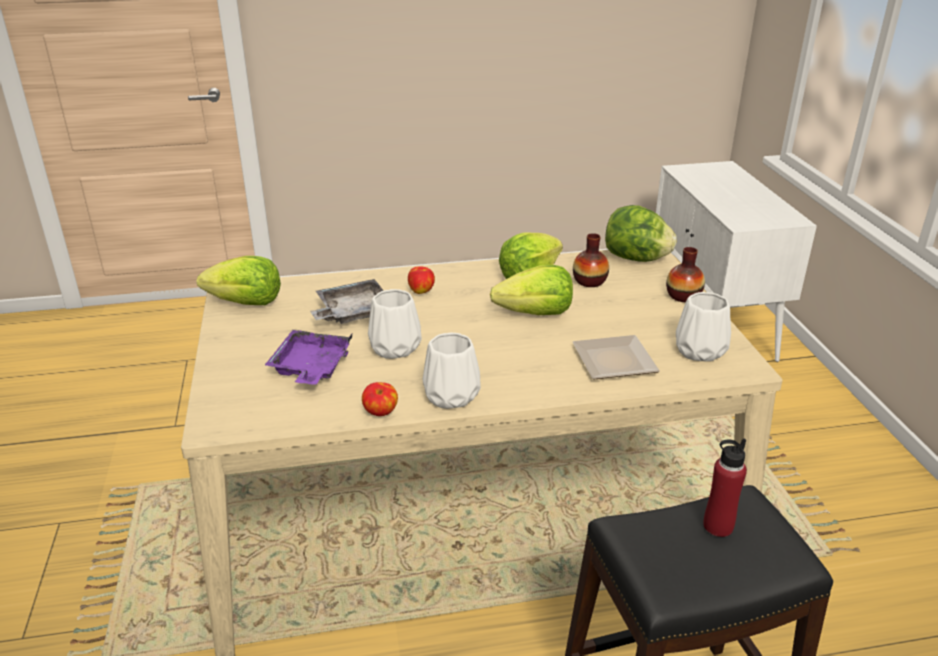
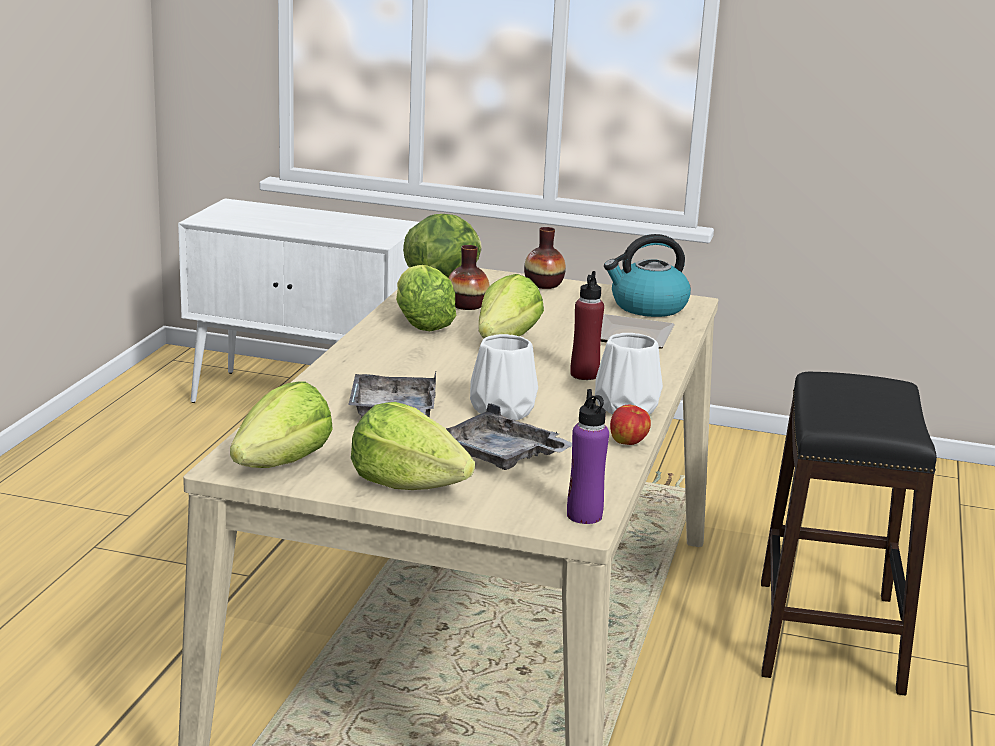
camera: 65 degrees left, 10 degrees down
(231, 425) = (584, 516): none -> purple bottle
(242, 348) = (407, 484): none -> lettuce
(311, 368) = (500, 457): purple tray -> grey tray
(421, 291) = (386, 372): apple -> none
(700, 351) = (647, 307): white vase -> kettle
(718, 526) = (846, 395): red bottle -> red bottle (584, 375)

